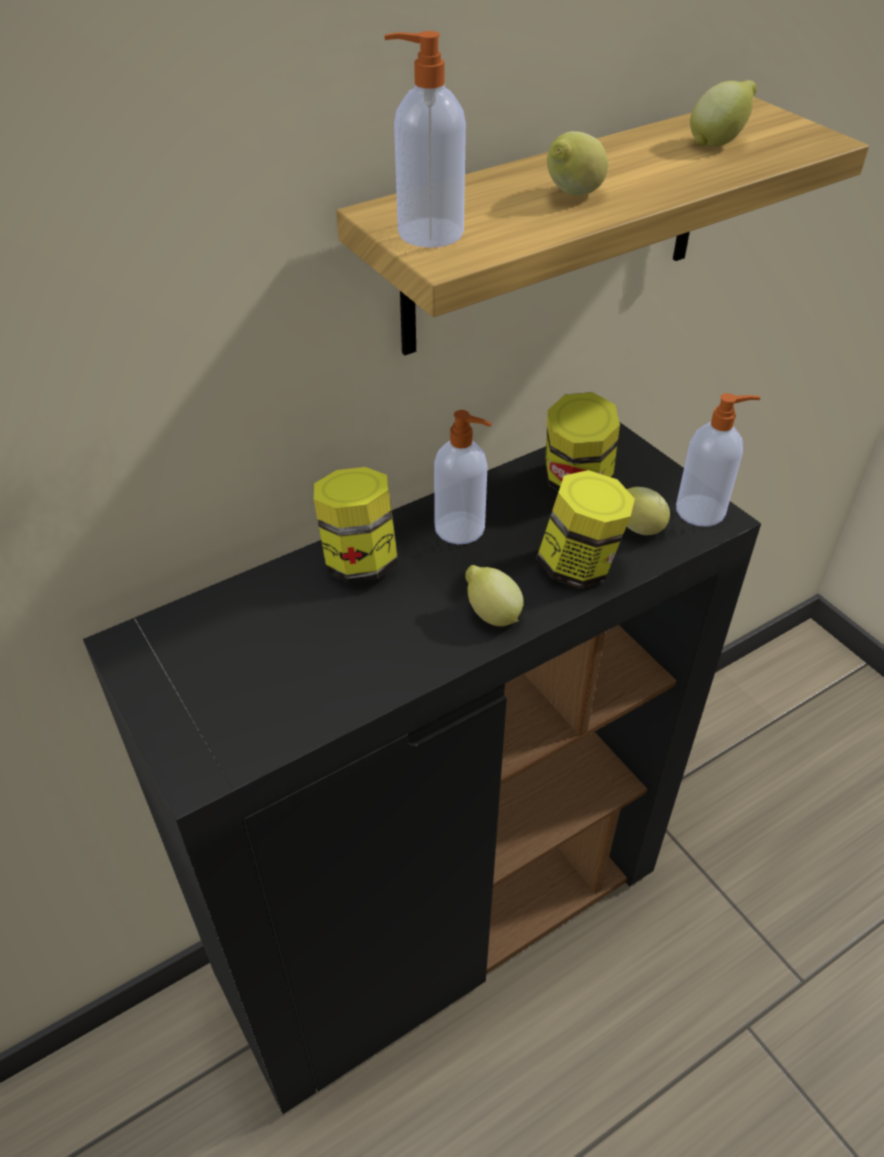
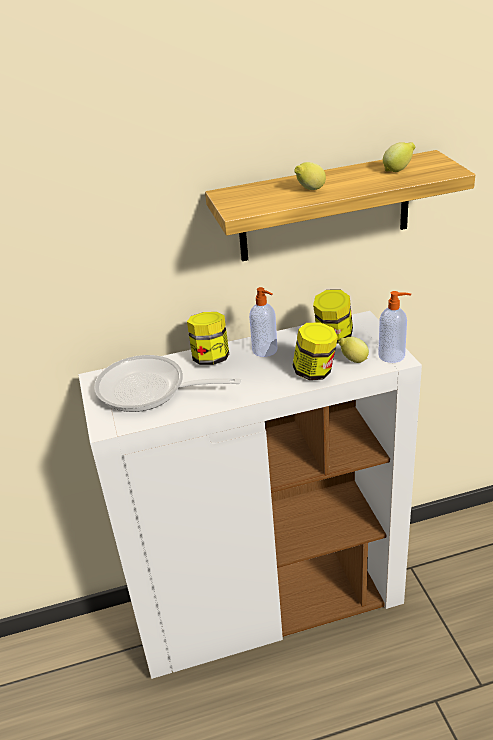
camera: 20 degrees right, 10 degrees down
(260, 659) = (149, 390): none -> frying pan
(427, 233) = (236, 202): soap dispenser -> none
(442, 921) = (269, 605): black cabinet -> white cabinet
(491, 615) = (261, 386): lemon -> none

